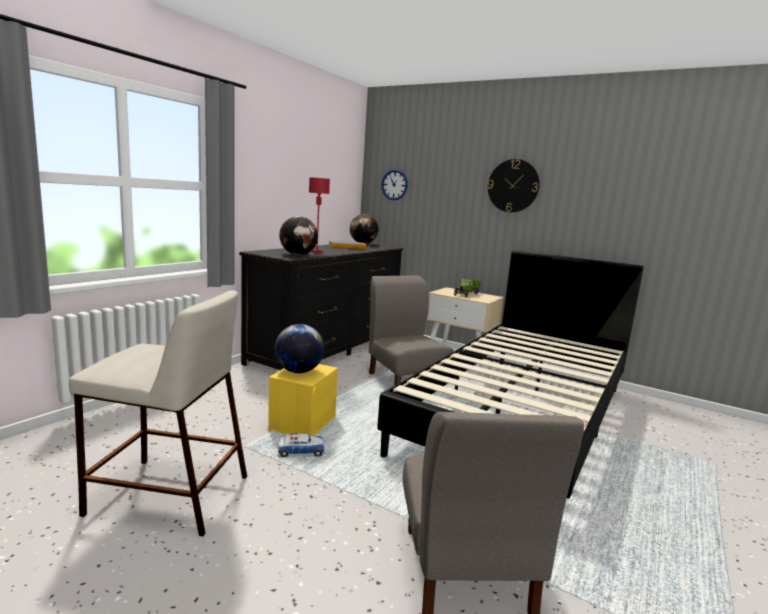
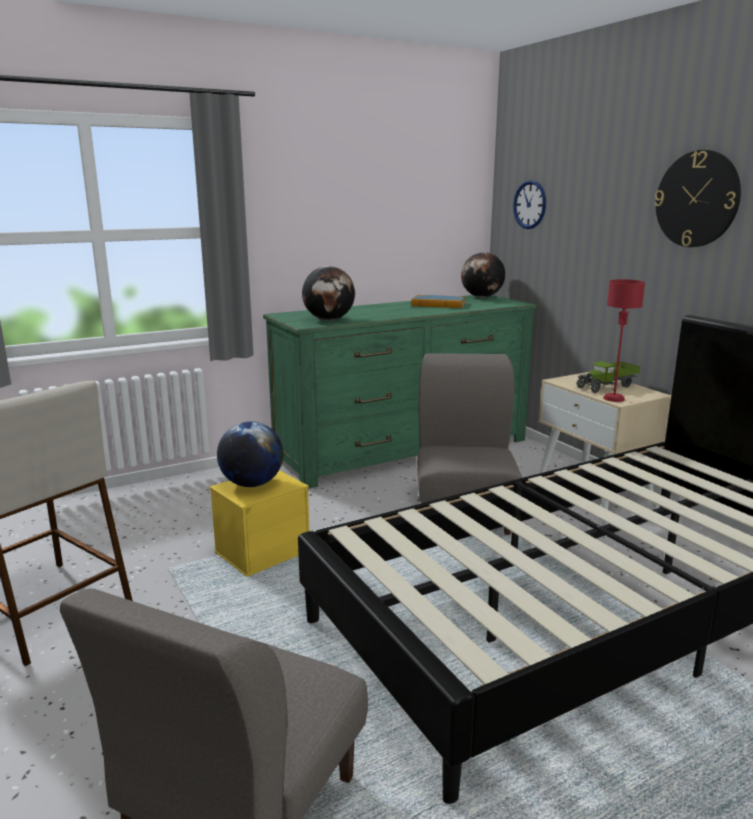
camera: 30 degrees right, 5 degrees up
(301, 451) = (222, 589): toy car -> none
(317, 252) = (369, 314): red table lamp -> red table lamp (614, 399)
(327, 348) = (403, 449): black dresser -> green dresser

